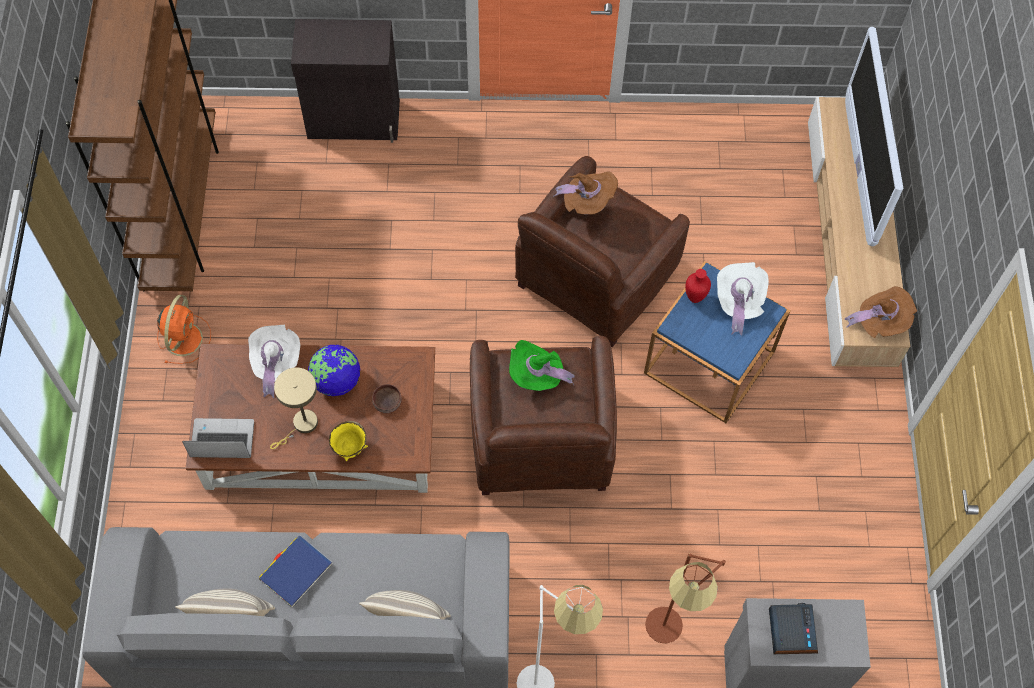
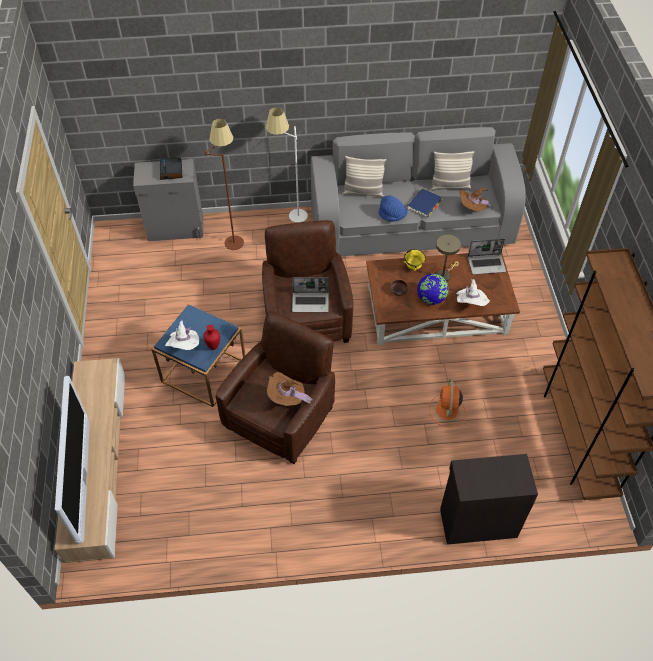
camera: 175 degrees right, 10 degrees down
(184, 337) = (538, 354): orange fan -> orange fan (447, 411)
(364, 549) = (392, 216): none -> blue hat
(537, 376) = (311, 302): green hat -> laptop
(880, 321) = (90, 374): brown hat -> brown hat (472, 209)

